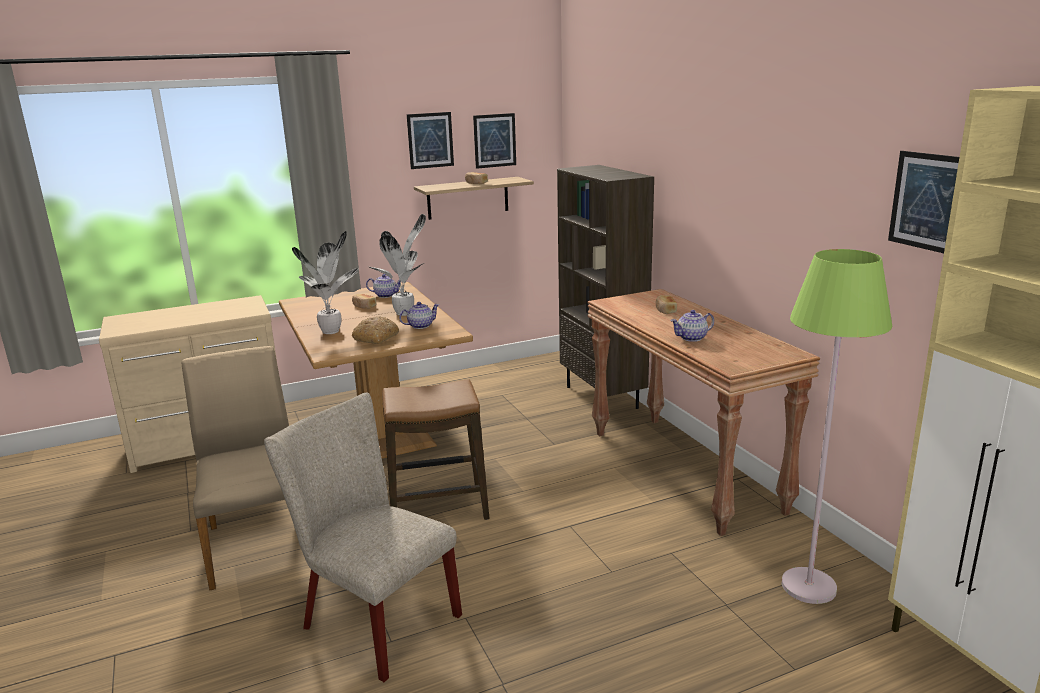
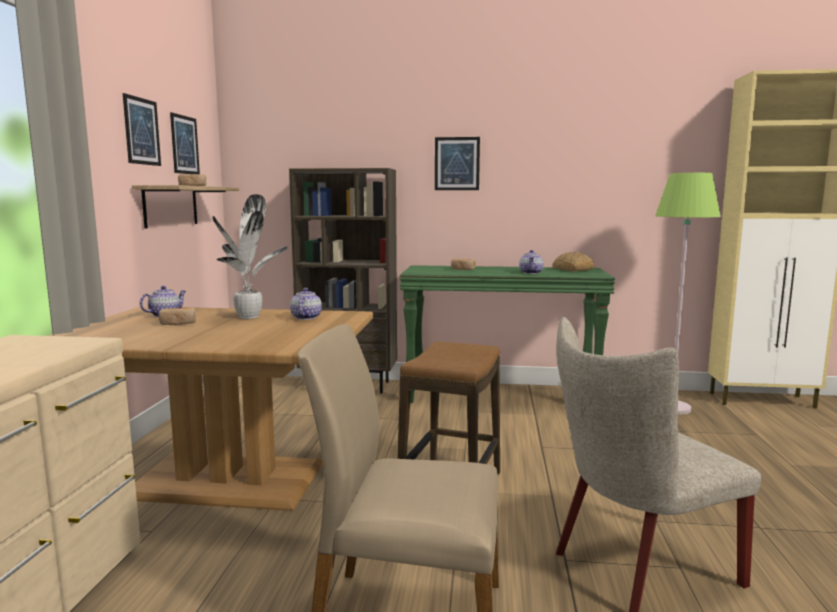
camera: 60 degrees left, 10 degrees down
(332, 332) = (235, 340): potted plant -> none
(376, 337) = (303, 330): bread -> bread (572, 269)
(685, 470) = (501, 395): brown console table -> green console table
(928, 201) = (672, 150): picture -> picture (457, 163)

